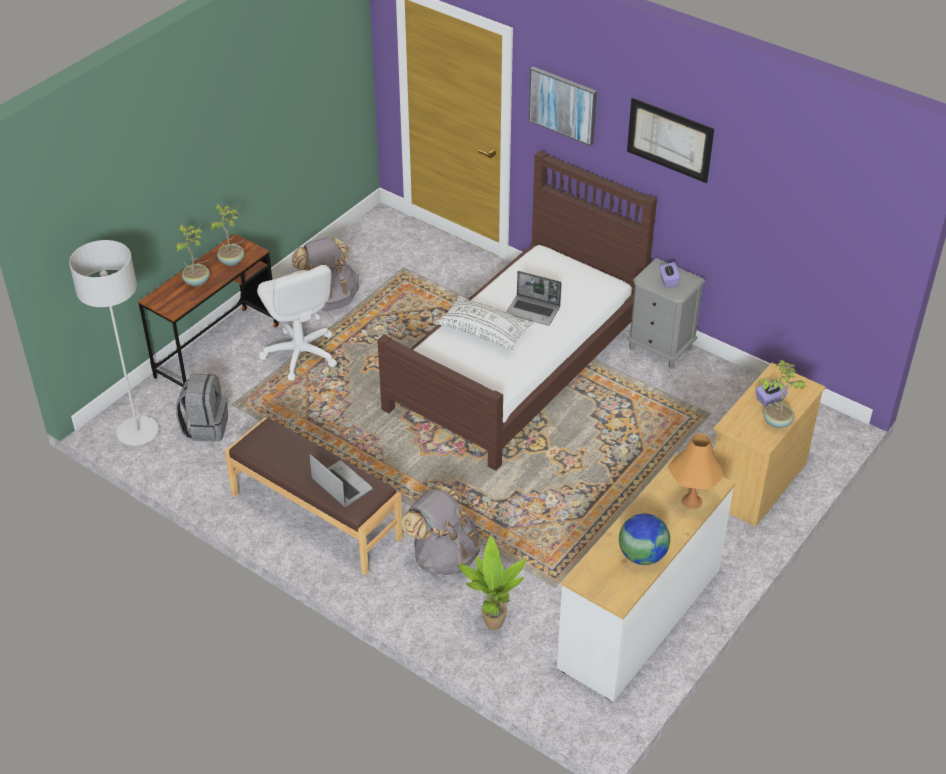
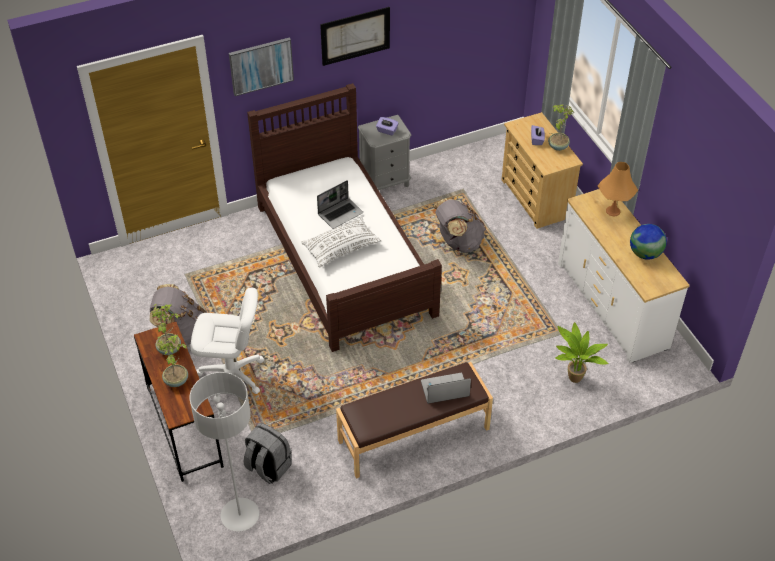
camera: 60 degrees left, 5 degrees up
(444, 556) = (499, 378): grey backpack -> grey backpack (458, 242)

